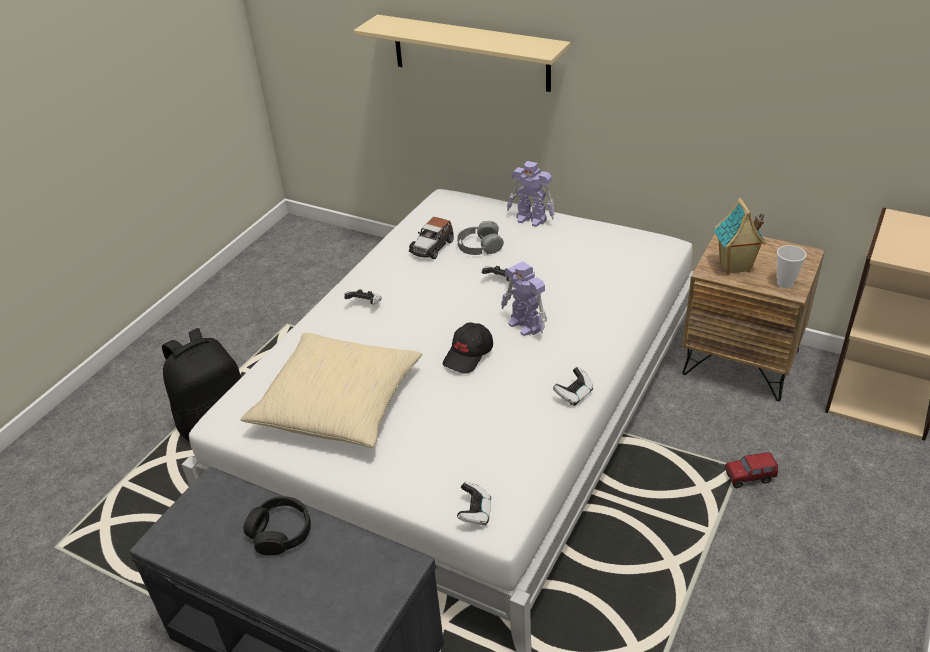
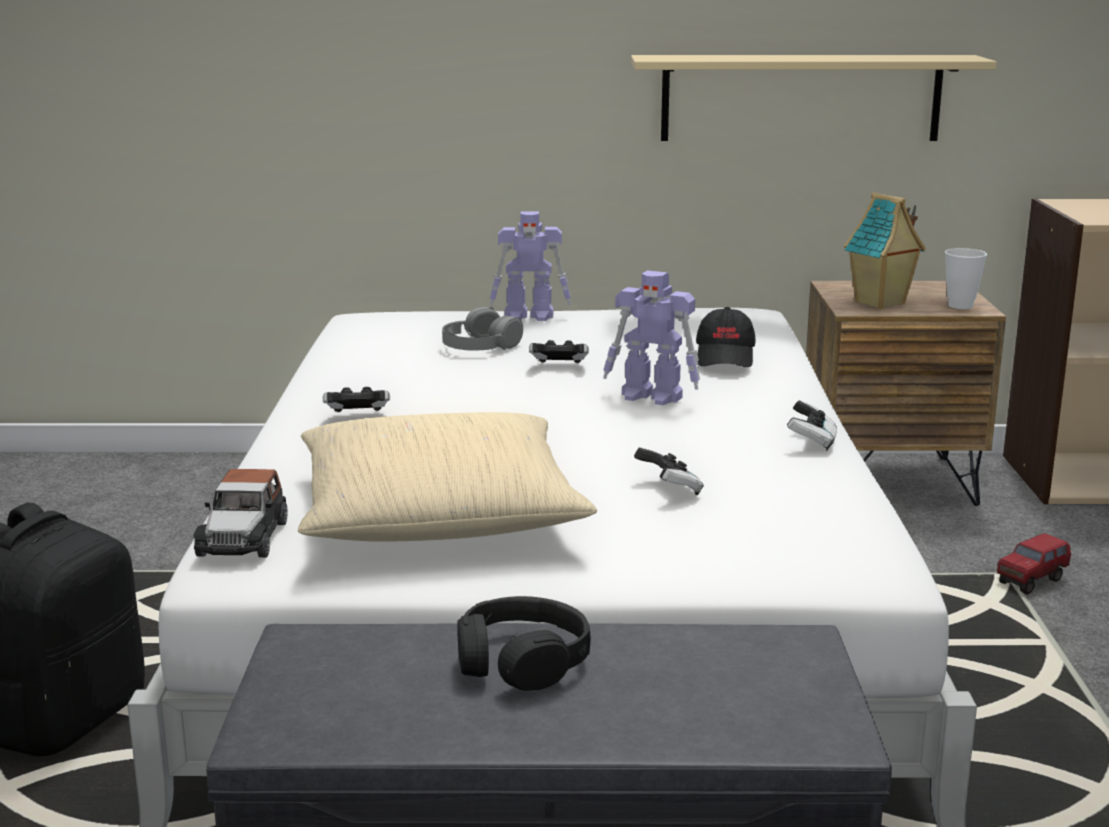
camera: 30 degrees left, 20 degrees down
(432, 247) = (402, 356): toy car -> toy car (243, 539)
(469, 355) = (603, 432): black cap -> black cap (726, 357)
(470, 53) = (392, 67): beige shelf -> beige shelf (800, 98)
(475, 512) = (830, 570): game controller -> game controller (669, 489)

